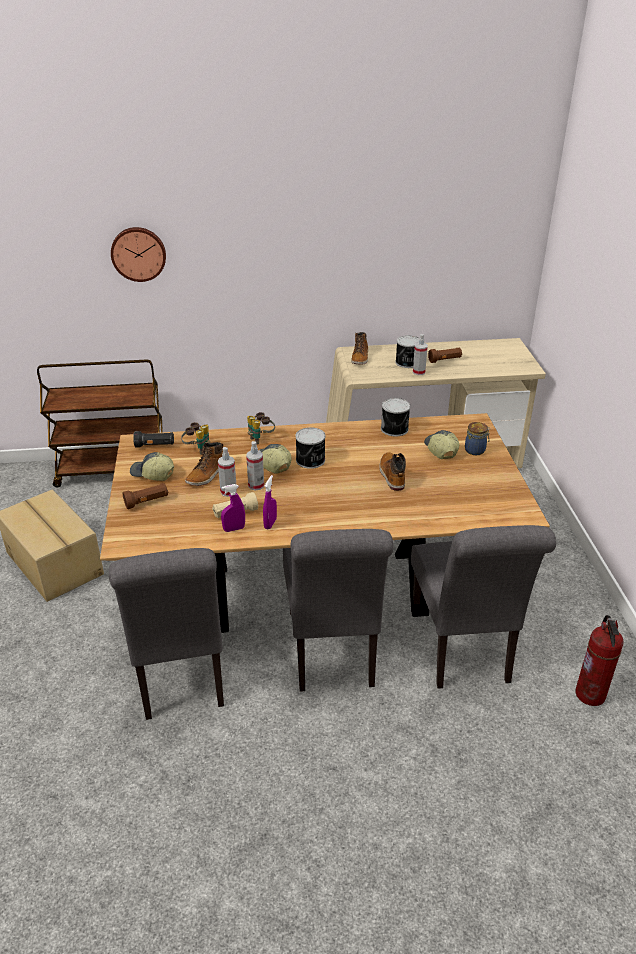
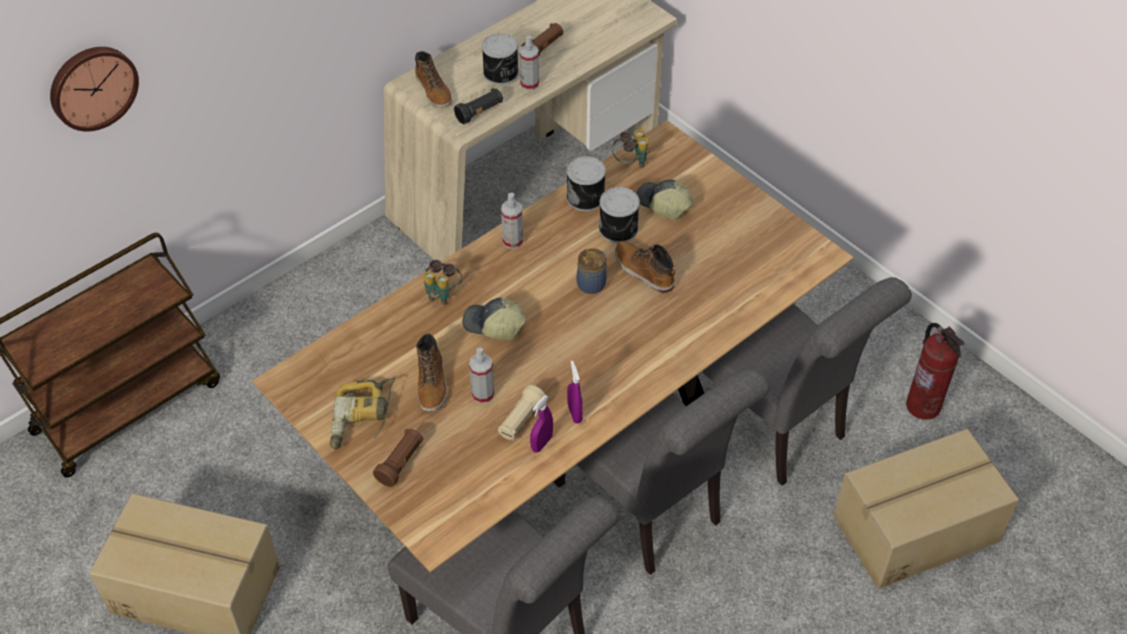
camera: 35 degrees left, 15 degrees up
(152, 474) = (362, 419): cap -> power drill
(155, 445) = (318, 373): black flashlight -> black flashlight (480, 112)
(197, 449) = (380, 351): binoculars -> binoculars (630, 163)
(256, 485) = (506, 368): spray bottle -> spray bottle (512, 241)
(311, 460) = (534, 296): can -> can (619, 229)
(476, 450) = (701, 186): jar -> jar (592, 283)
(516, 768) = (914, 527): none -> cardboard box

